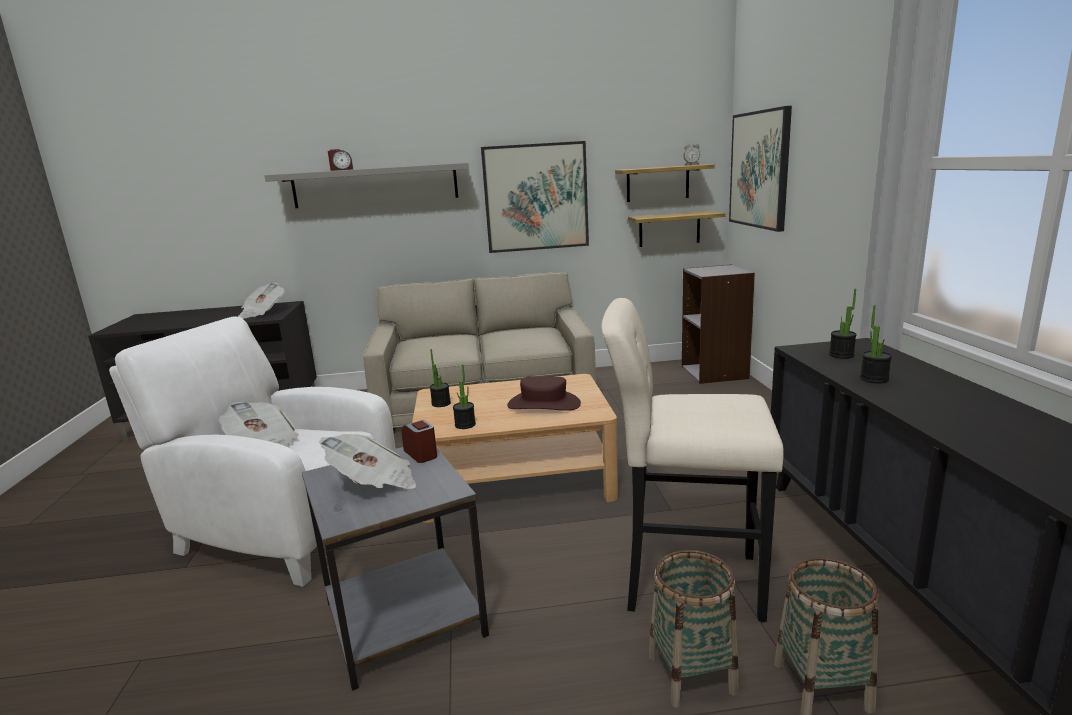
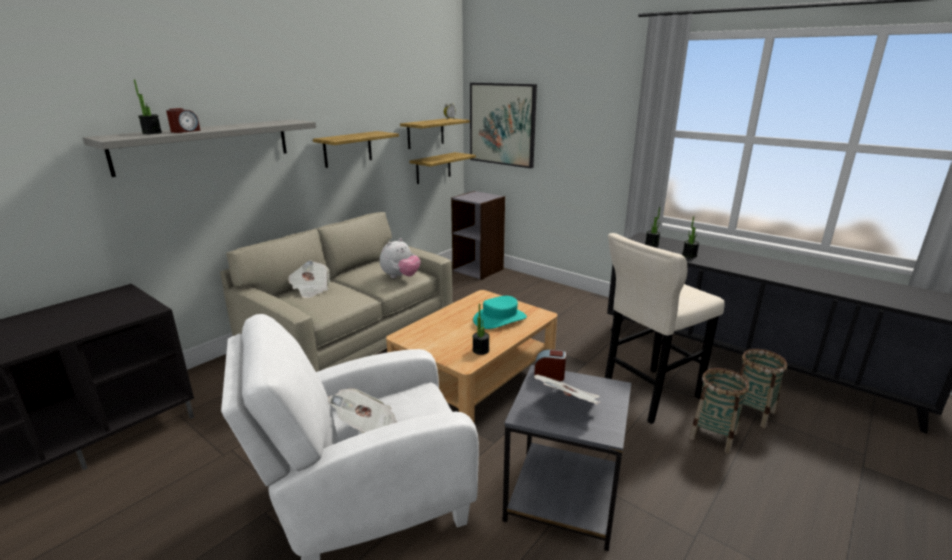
camera: 45 degrees left, 5 degrees up
(262, 313) = (117, 308): newspaper -> newspaper (310, 289)
(441, 403) = (428, 342): potted plant -> potted plant (152, 133)
(528, 343) = (400, 277): none -> plush toy
(536, 197) = (347, 149): picture -> shelf
(544, 404) = (499, 319): brown hat -> turquoise hat

